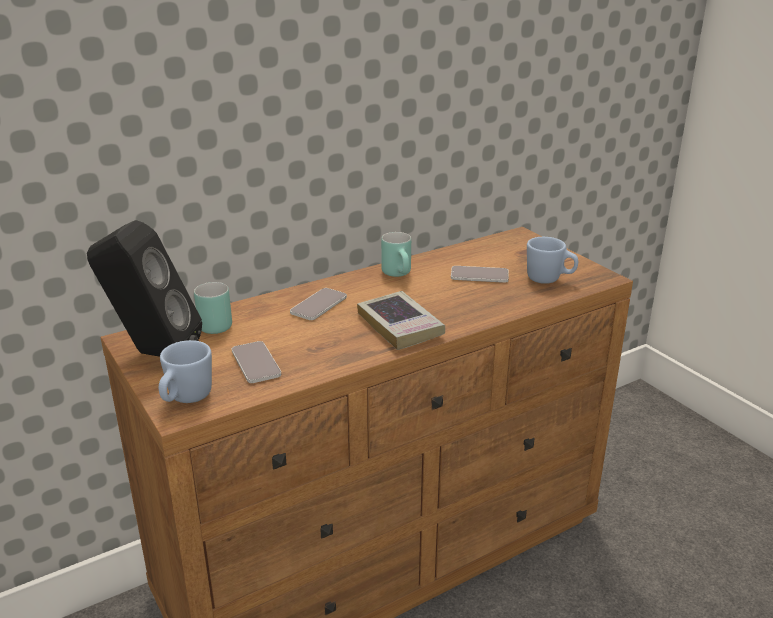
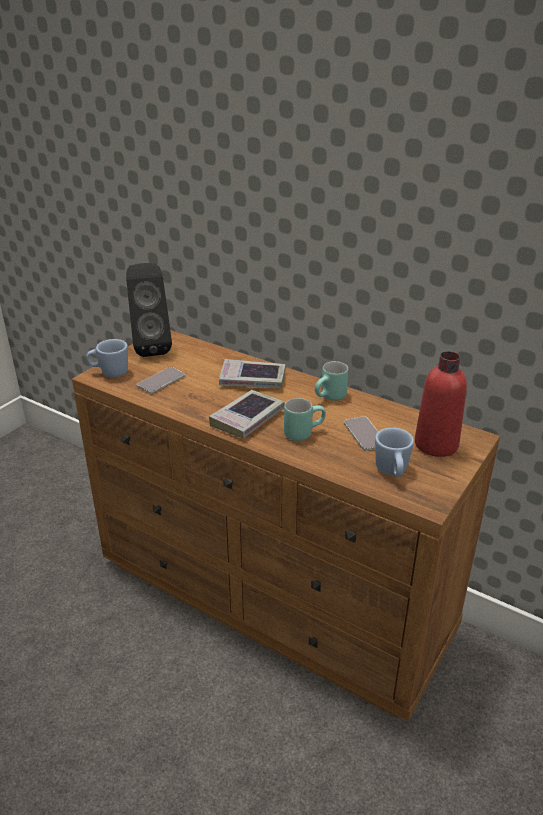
camera: 65 degrees right, 5 degrees up
(215, 323) = (200, 353): turquoise mug -> turquoise mug (303, 432)
(318, 305) = (252, 380): phone -> book
(519, 251) = (436, 444): none -> red bottle

